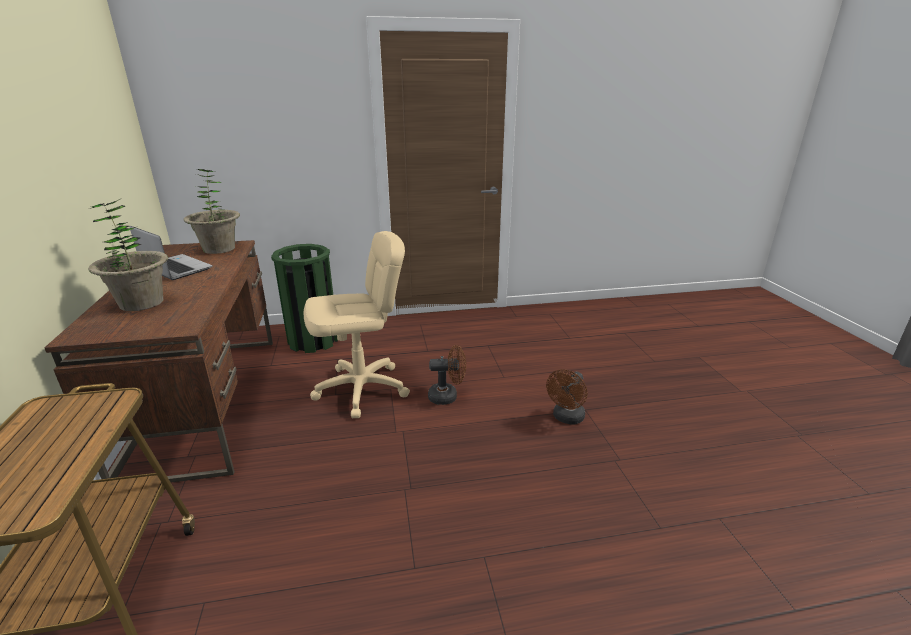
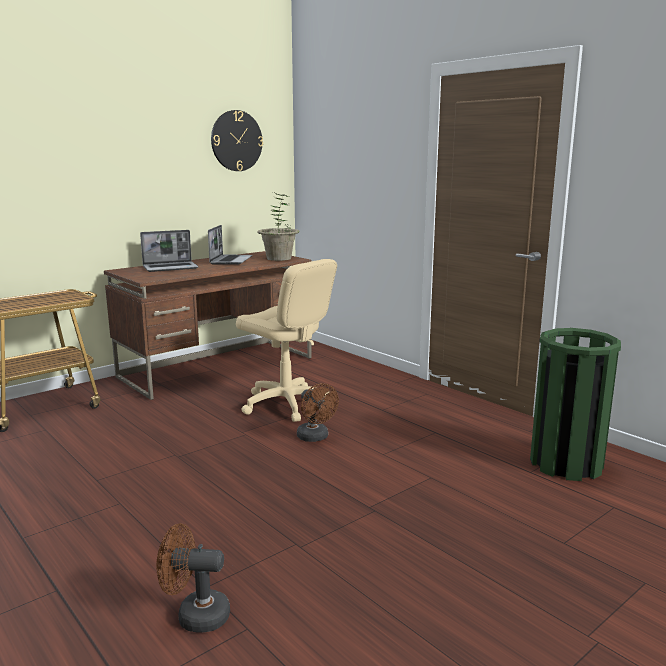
camera: 60 degrees right, 10 degrees down
(94, 101) = (236, 141): none -> wall clock
(141, 303) = (171, 268): potted plant -> laptop
(313, 340) = (334, 367): green trash can -> green trash can (566, 463)
(566, 418) = (344, 502): brown fan -> brown fan (195, 615)

